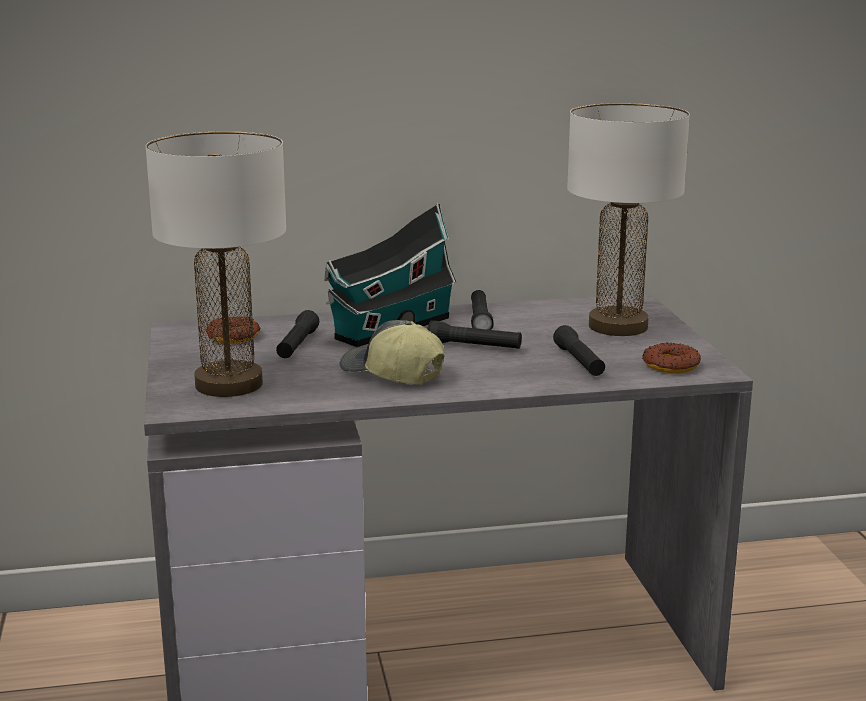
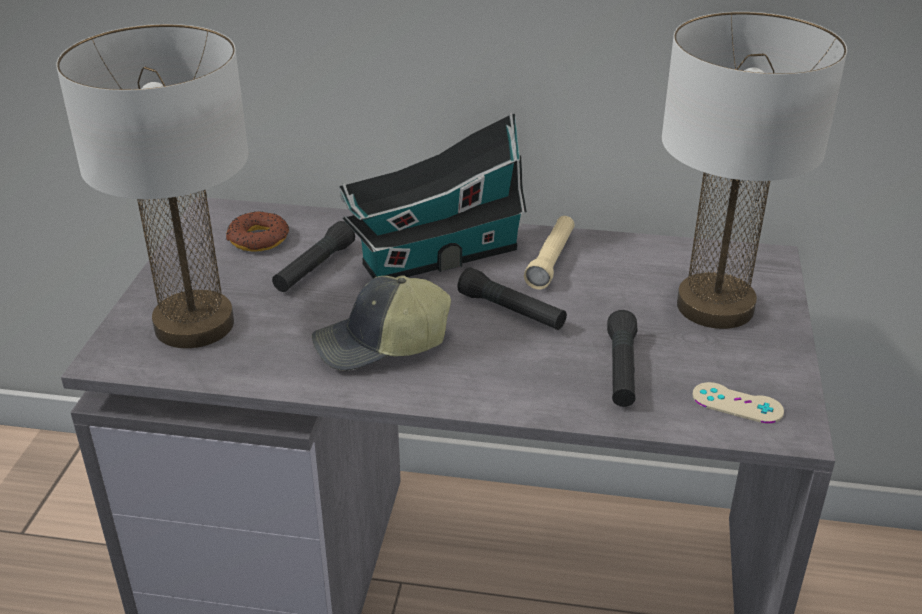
camera: 20 degrees right, 15 degrees up
(391, 374) = (381, 344): cap -> cap turned 75 degrees counterclockwise
(480, 320) = (551, 261): black flashlight -> beige flashlight
(670, 365) = (737, 403): donut -> beige game controller

